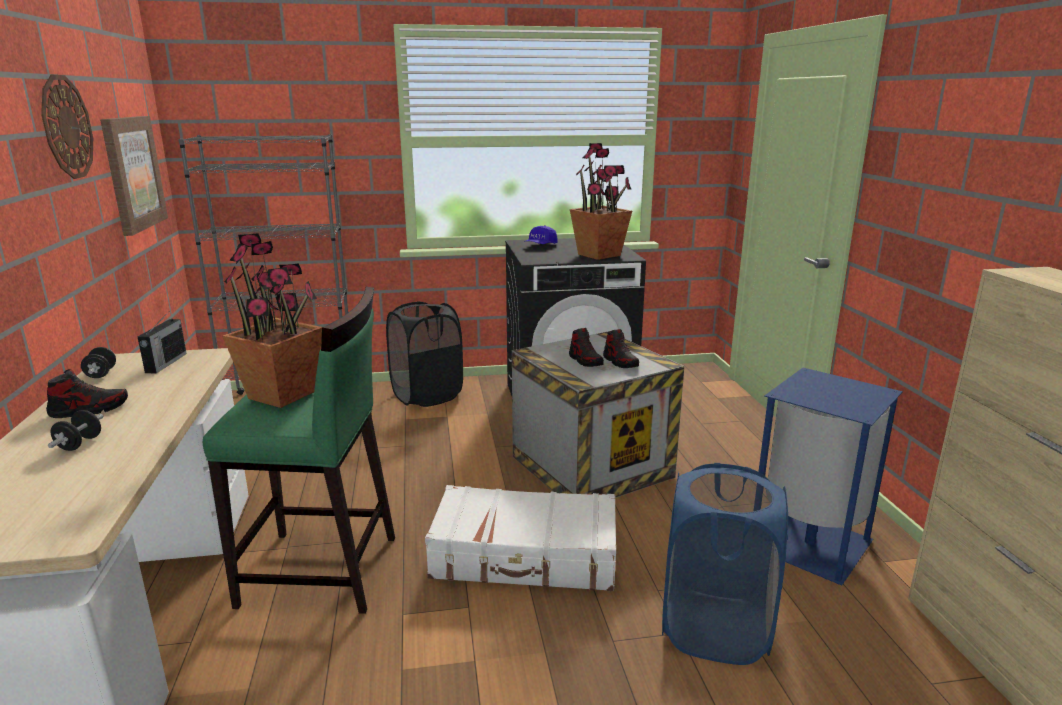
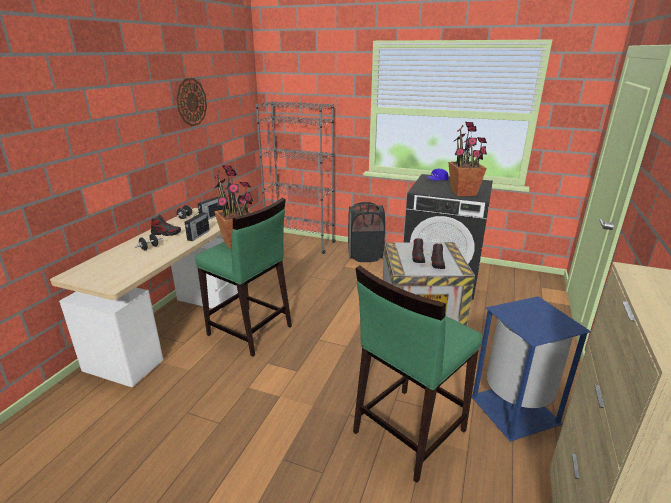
camera: 30 degrees right, 5 degrees up
(133, 173) = (232, 121): picture -> none
(175, 398) = (198, 235): none -> radio
(525, 556) = (343, 356): white suitcase -> none
(714, 628) = (408, 431): blue laundry basket -> green stool

